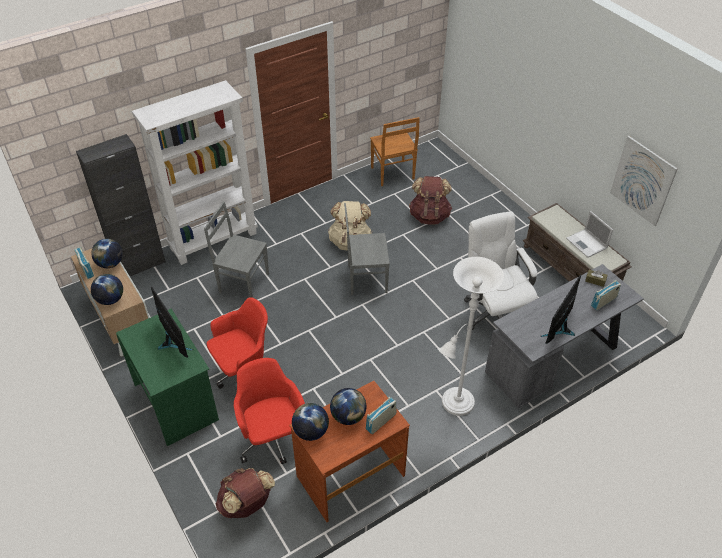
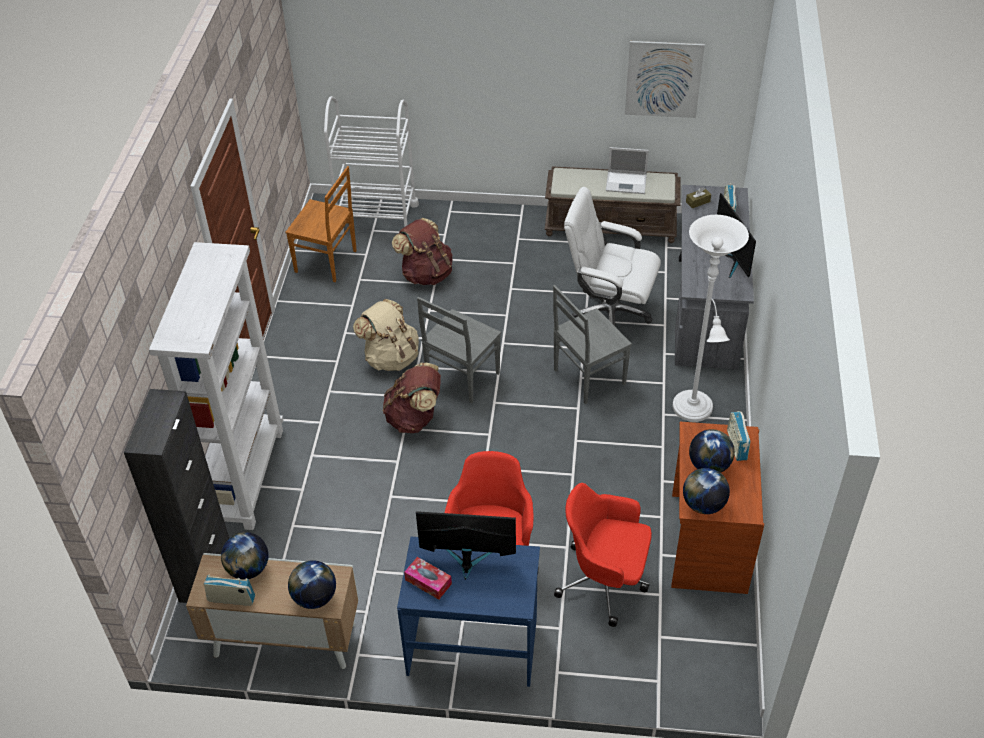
camera: 50 degrees left, 0 degrees up
(144, 334) = (428, 582): none -> tissue box
(177, 402) = (473, 644): green desk -> blue desk
(243, 282) = (350, 486): grey chair -> grey chair (587, 377)
(246, 504) = (671, 651): brown backpack -> brown backpack (415, 418)
(449, 171) = (377, 218): none -> white cart

